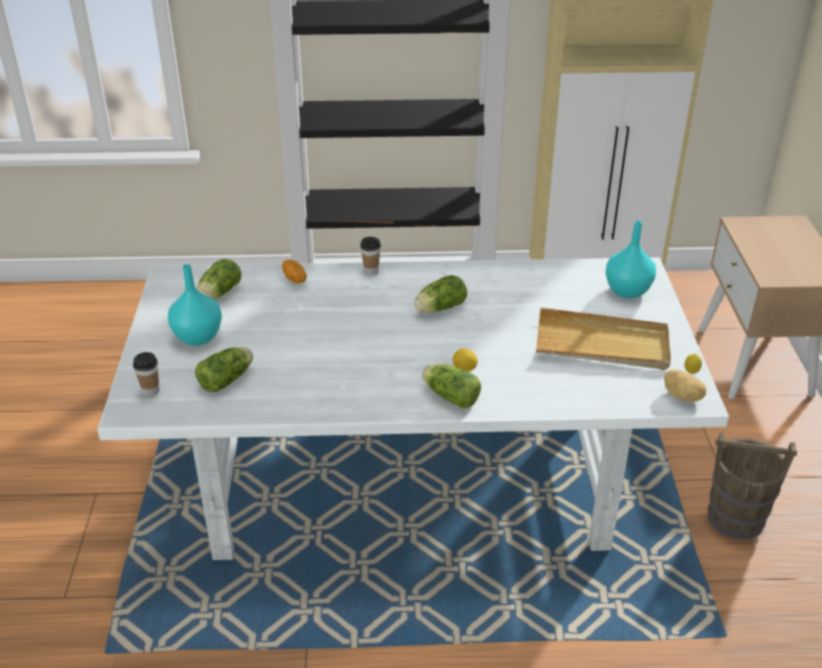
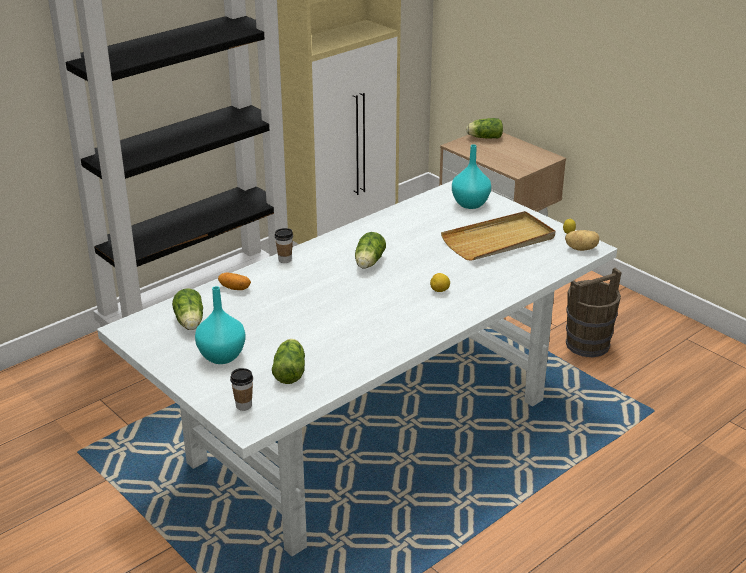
camera: 40 degrees left, 5 degrees down
(449, 396) = (453, 310): lettuce -> lettuce (483, 137)

